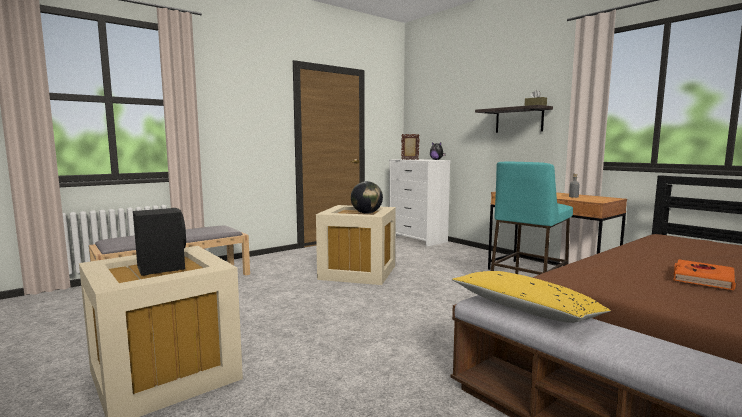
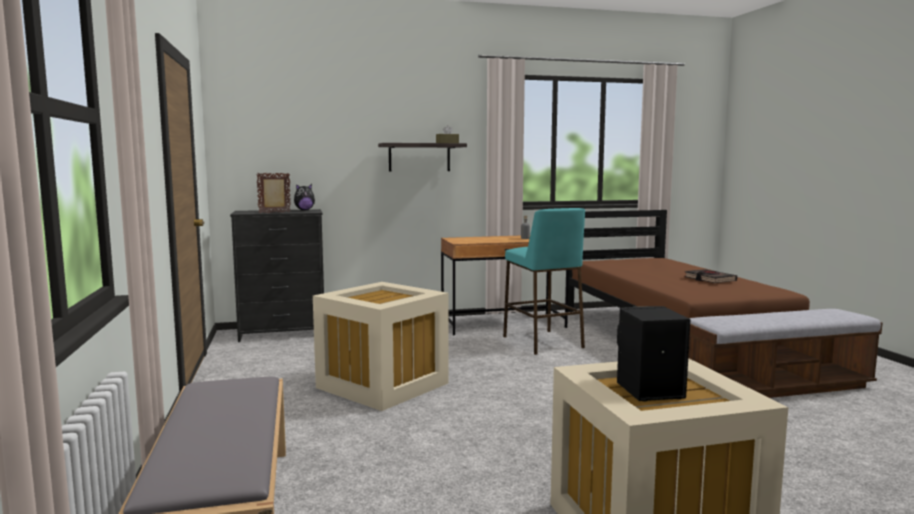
camera: 65 degrees left, 0 degrees up
(366, 213) = (387, 296): globe -> none
(417, 239) = (282, 333): white dresser -> black dresser
(525, 310) = (743, 320): yellow pillow -> none
(702, 279) = (709, 279): orange book -> black book

